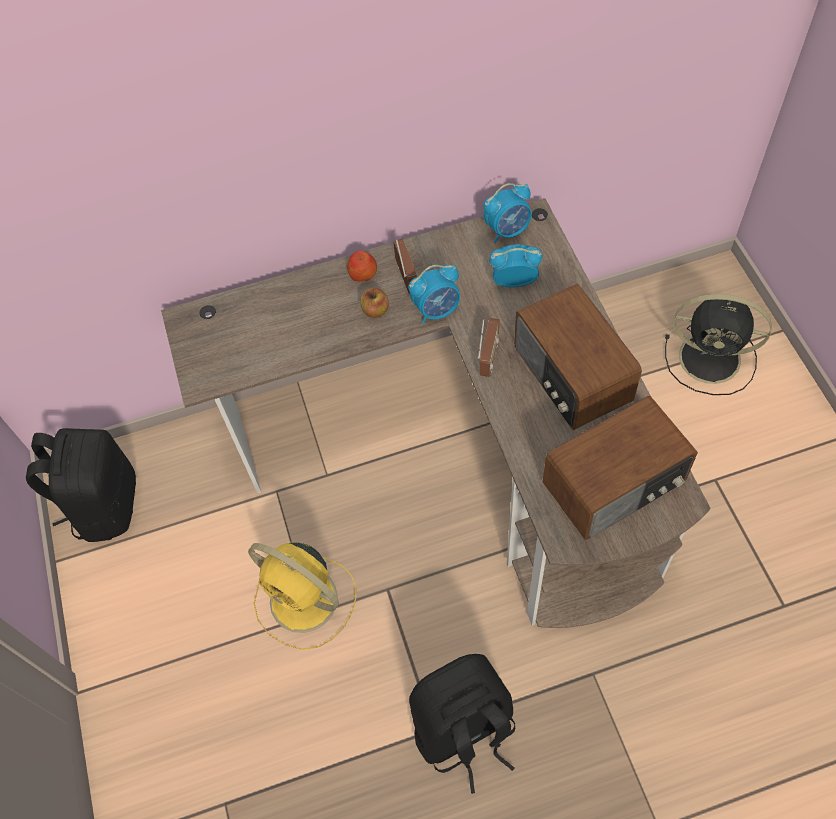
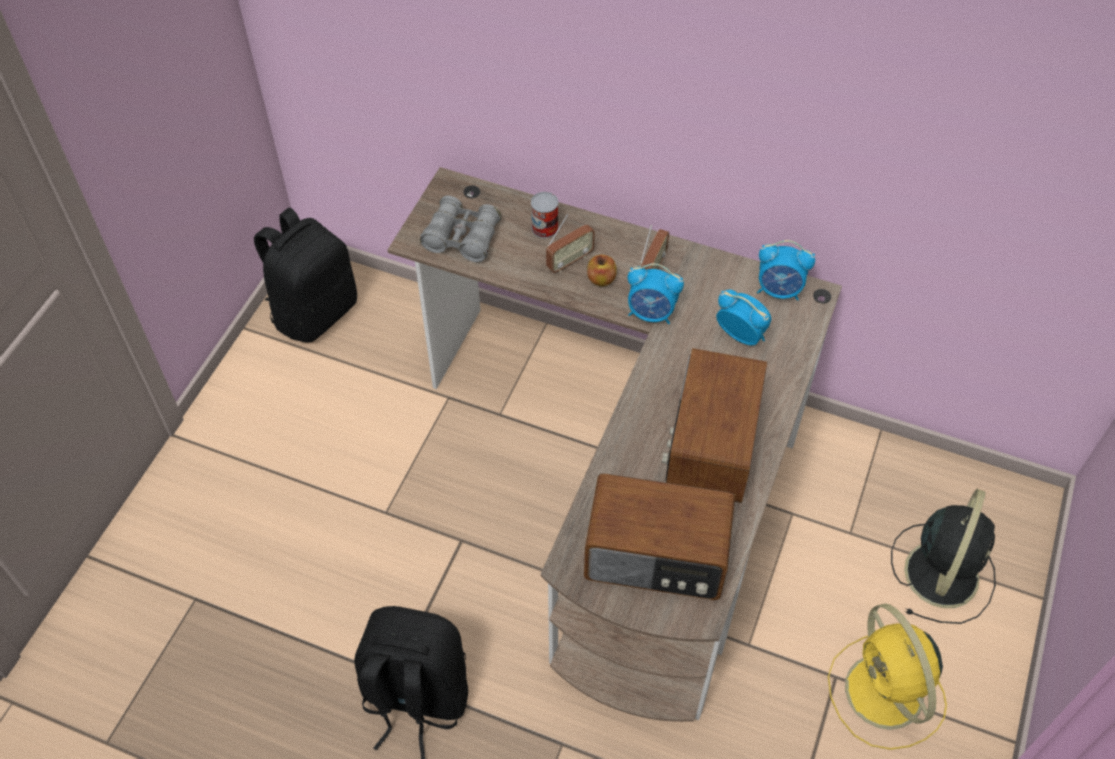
camera: 35 degrees right, 5 degrees down
(236, 353) = (462, 238): none -> grey binoculars
(293, 301) = (544, 227): none -> can
(306, 601) = (391, 499): yellow fan -> yellow fan (885, 695)
(363, 274) = (620, 244): apple -> none
(488, 358) = (655, 381): radio -> radio (569, 261)
(712, 359) = (942, 571): black fan -> black fan turned 120 degrees counterclockwise

